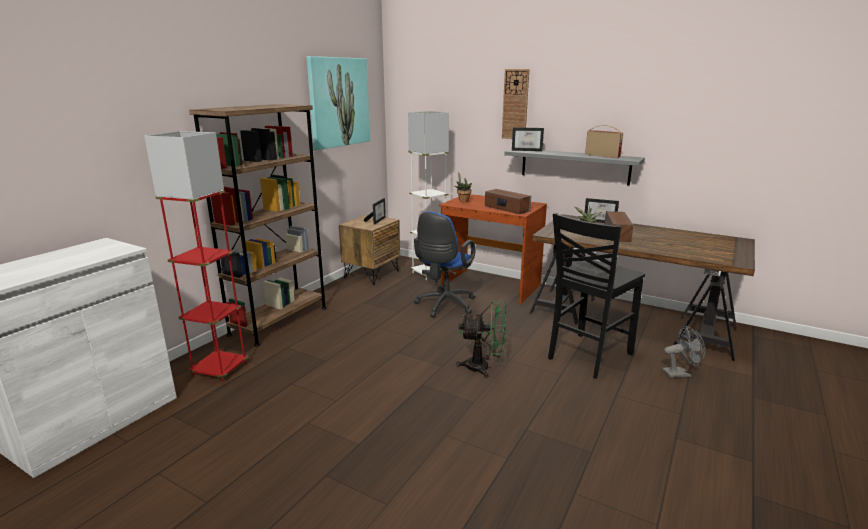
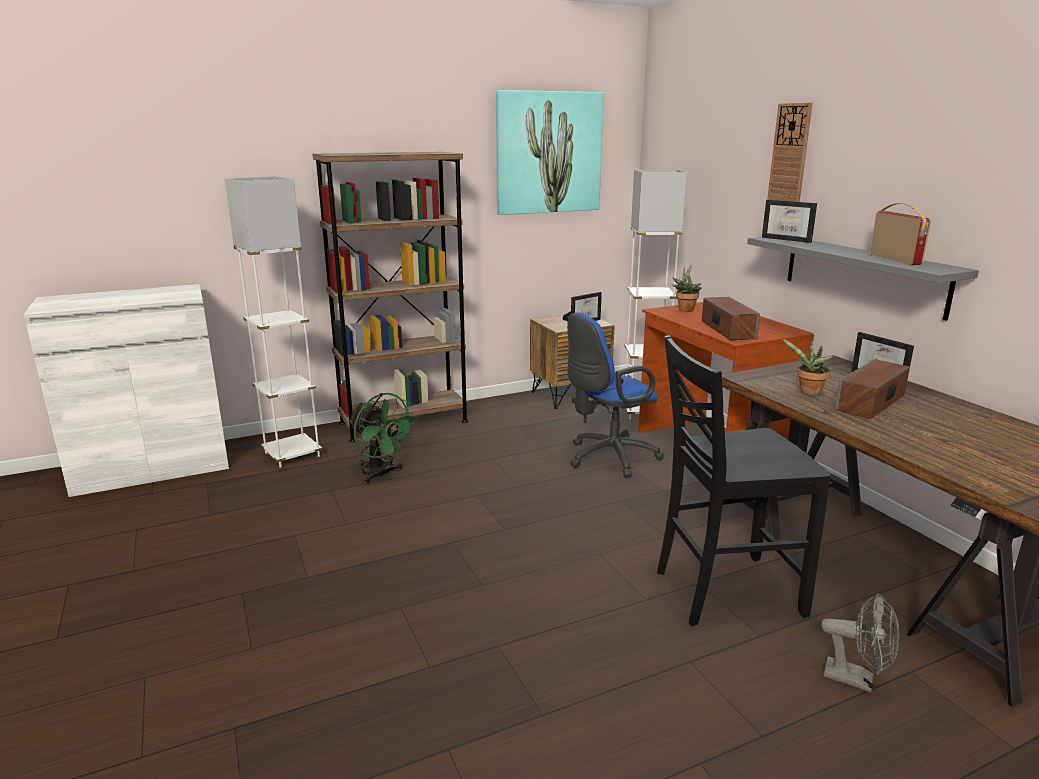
camera: 35 degrees right, 0 degrees up
(220, 369) = (292, 454): red floor lamp -> white floor lamp
(484, 367) = (552, 550): green fan -> green fan (381, 474)

